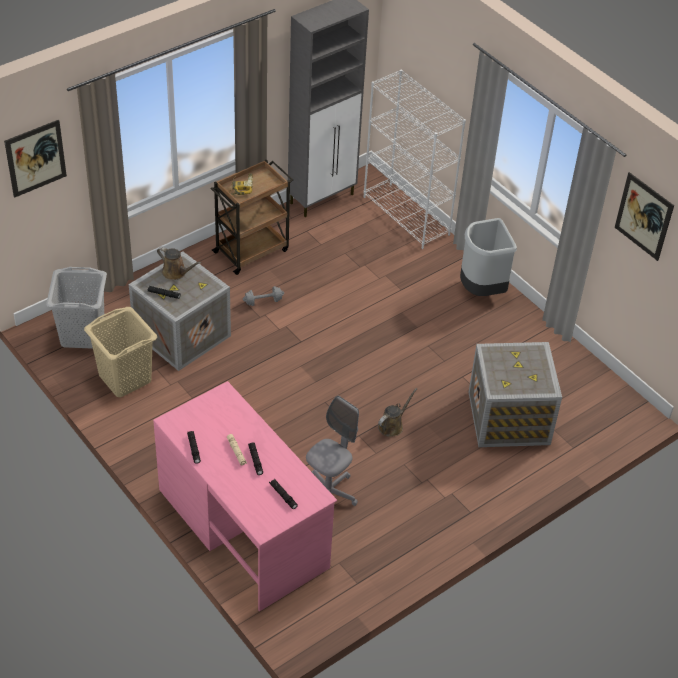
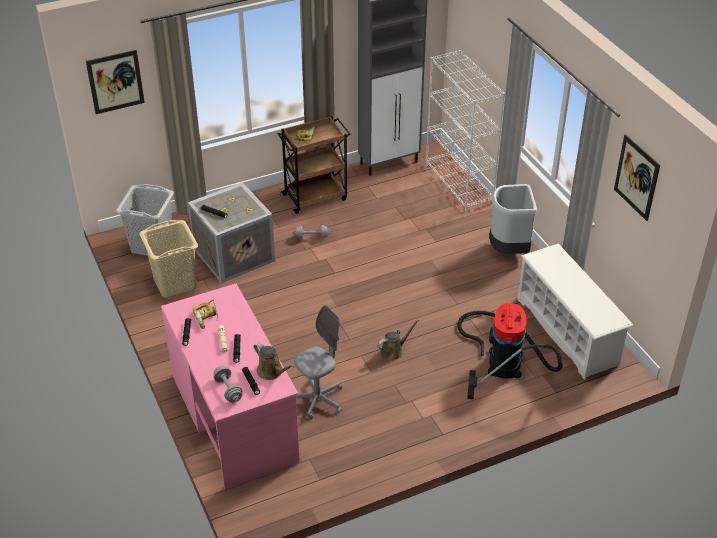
camera: 15 degrees right, 5 degrees down
(176, 272) = (230, 198): brown watering can -> brown watering can (271, 372)
(209, 426) = (207, 317): none -> power drill
(261, 508) = (228, 390): none -> grey dumbbell
(510, 419) = (503, 360): crate -> vacuum cleaner
(567, 377) = (567, 332): none -> white shoe rack

